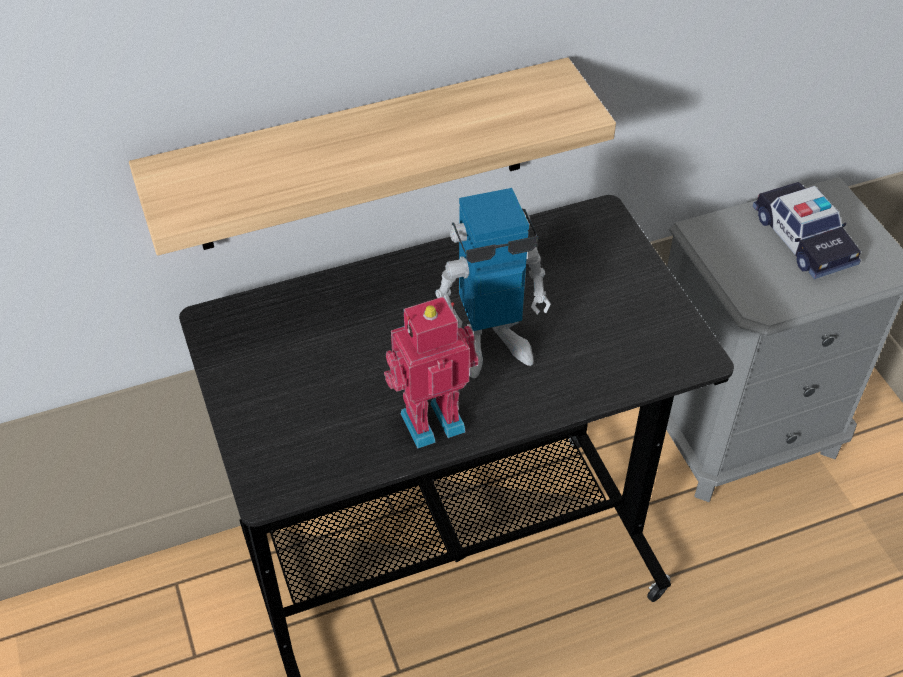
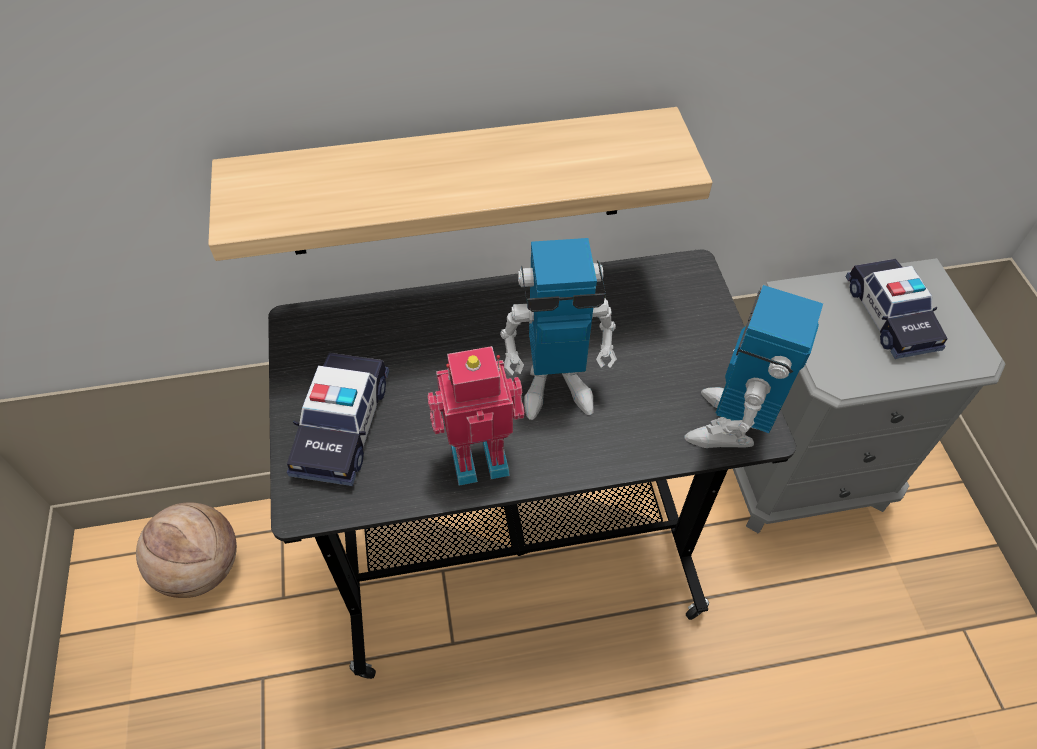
camera: 10 degrees right, 5 degrees up
(91, 641) = (201, 568): none -> basketball
(286, 411) = (342, 426): none -> toy car
(667, 356) = (729, 426): none -> toy robot

